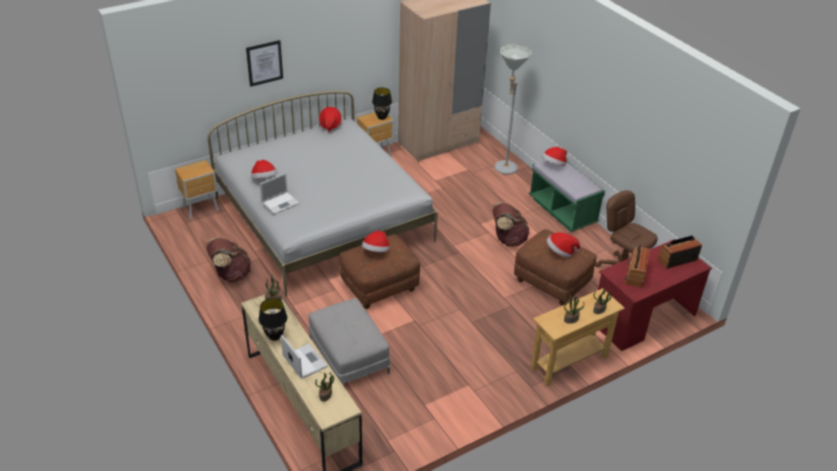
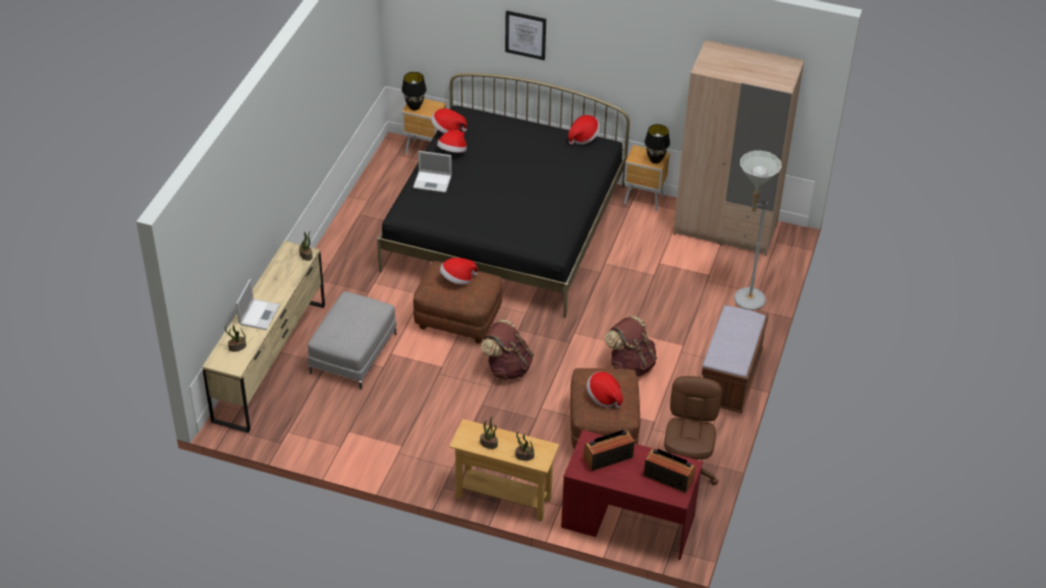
camera: 50 degrees right, 5 degrees up
(230, 274) = (367, 223): brown backpack -> brown backpack (507, 368)
(274, 336) = (267, 282): black table lamp -> black table lamp (414, 107)
(323, 218) = (505, 228): white bed -> black bed
(554, 165) = (740, 319): hat -> hat (447, 130)
(562, 211) = (730, 379): green bench -> brown bench

